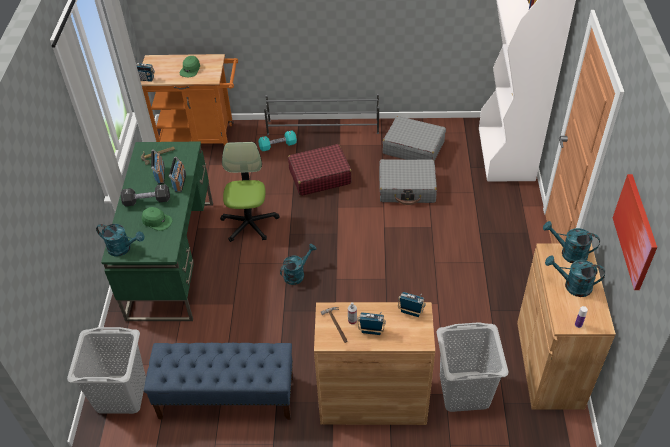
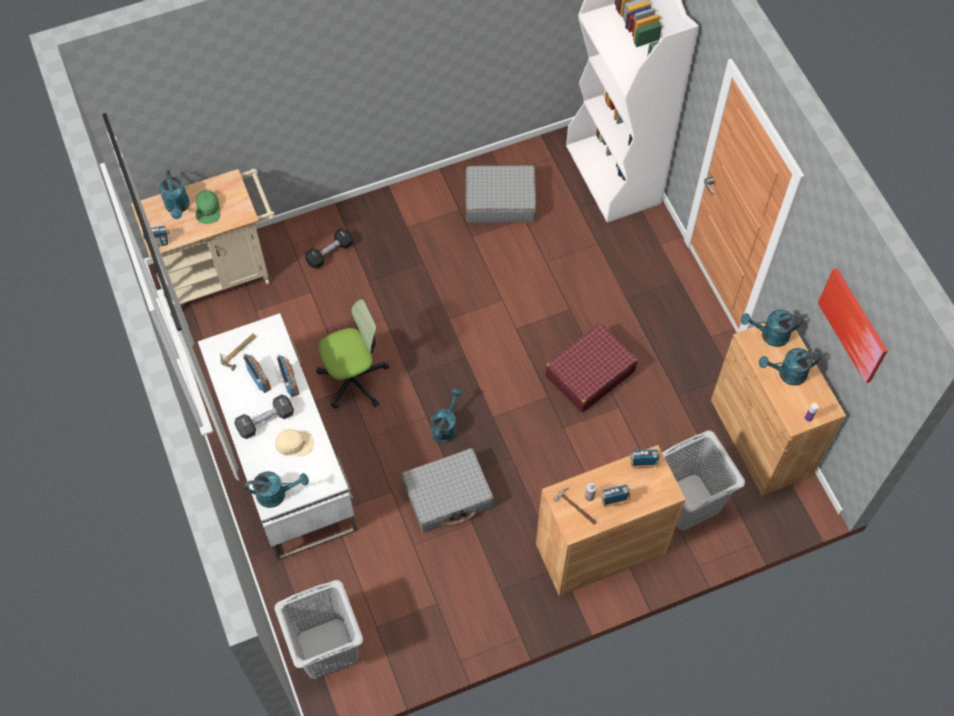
camera: 25 degrees left, 15 degrees up
(157, 221) = (294, 444): green cap -> beige cap
(172, 64) = (178, 207): none -> turquoise watering can
(172, 258) = (285, 459): green desk -> white desk
(201, 137) = (222, 273): orange cart -> beige cart
(226, 398) = (445, 606): blue bench -> none
(249, 223) = (354, 379): office chair -> office chair turned 90 degrees clockwise
(278, 146) = (330, 253): turquoise dumbbell -> black dumbbell
(319, 176) = (405, 282): red suitcase -> red suitcase (589, 373)
(323, 127) = (374, 205): grey shoe rack -> none
(407, 188) = (518, 264): grey suitcase -> grey suitcase (448, 495)

